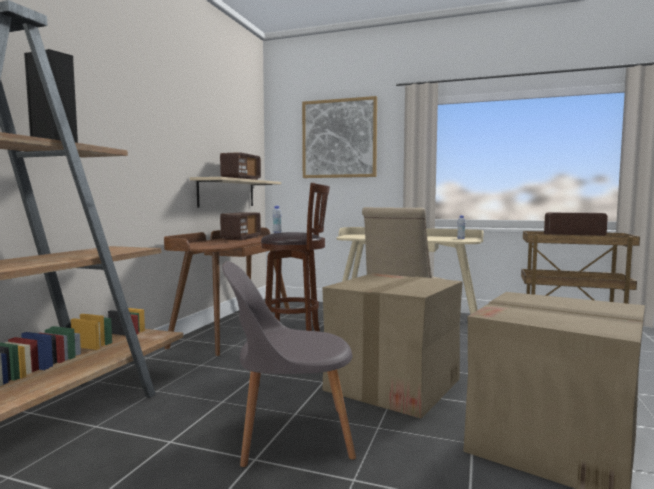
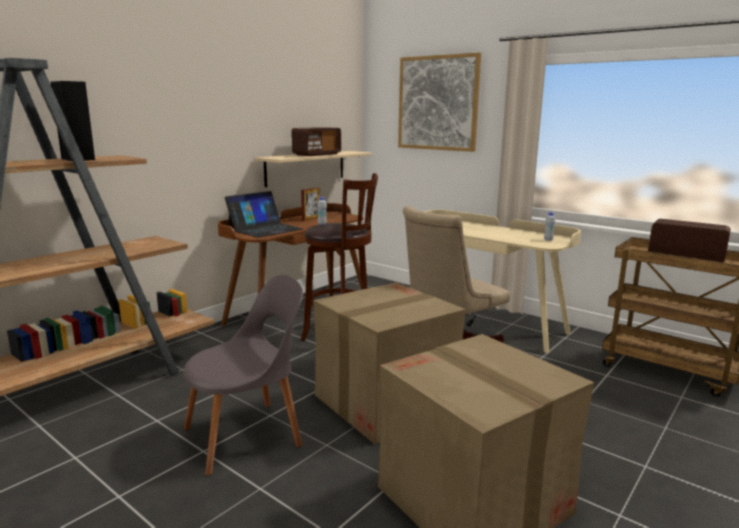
camera: 20 degrees right, 10 degrees up
(210, 244) = (265, 229): none -> laptop
(241, 238) = (311, 219): radio -> picture frame
(289, 435) = (247, 435): grey chair -> grey chair turned 135 degrees clockwise

